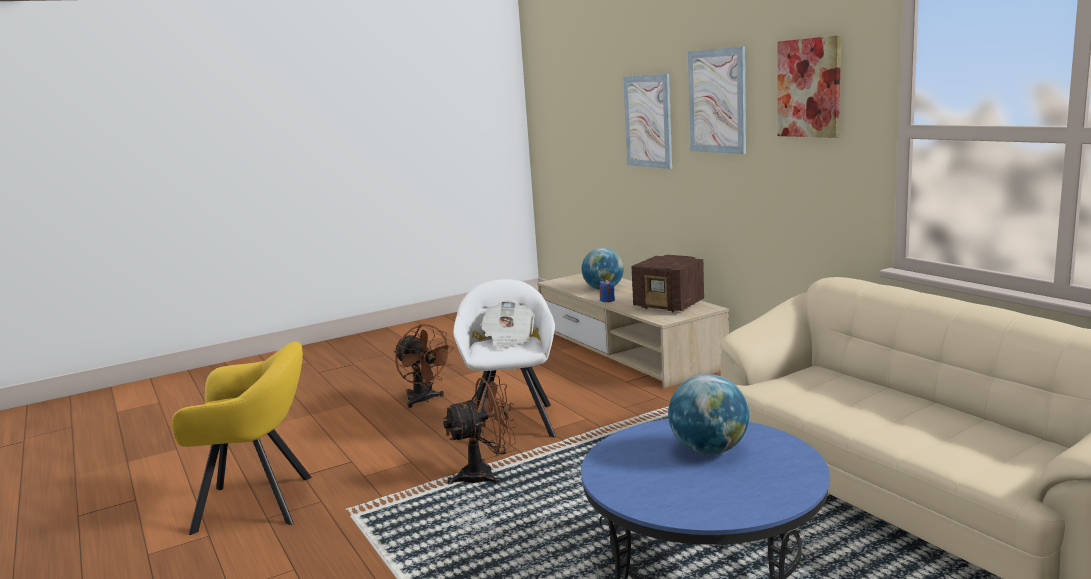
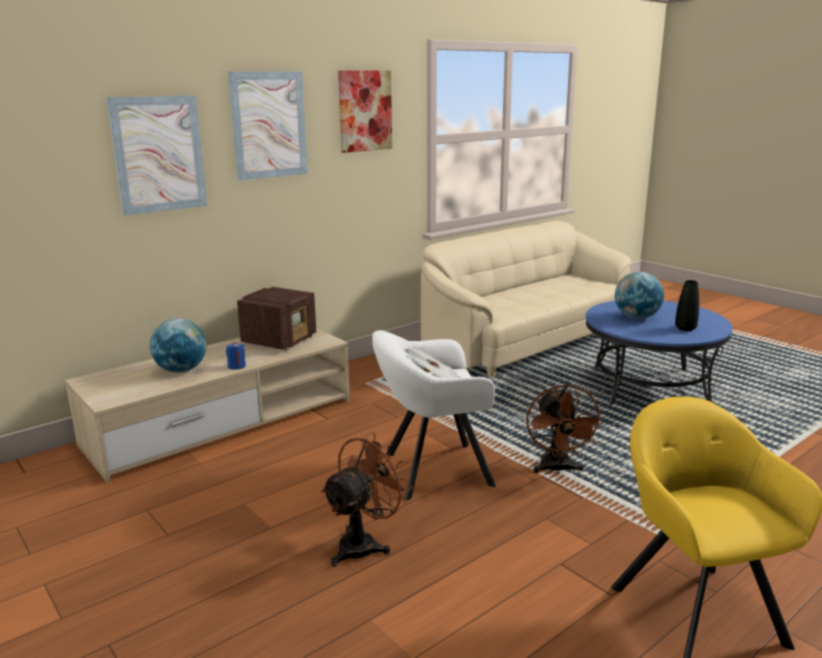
camera: 100 degrees left, 5 degrees up
(486, 475) = (557, 469): brown fan -> brown fan turned 150 degrees counterclockwise
(648, 478) = (685, 328): none -> black vase

